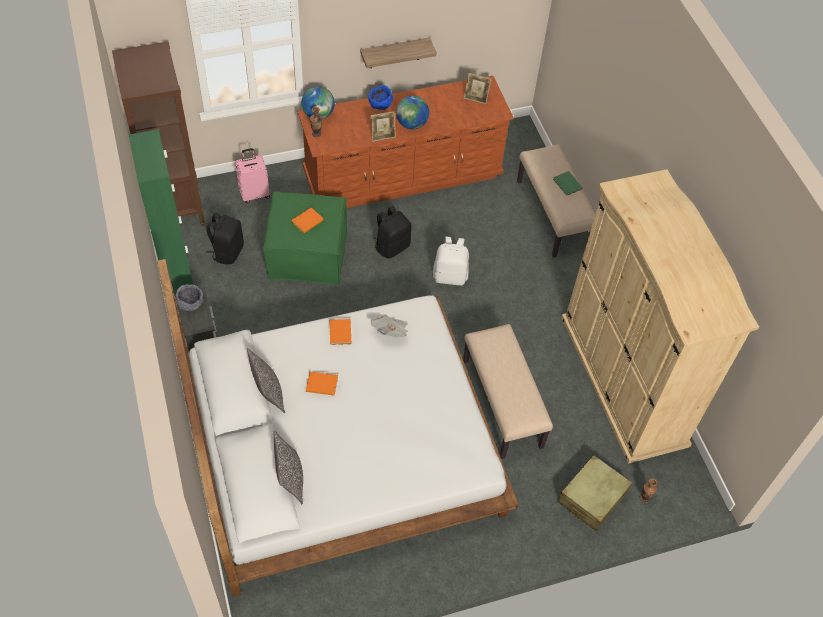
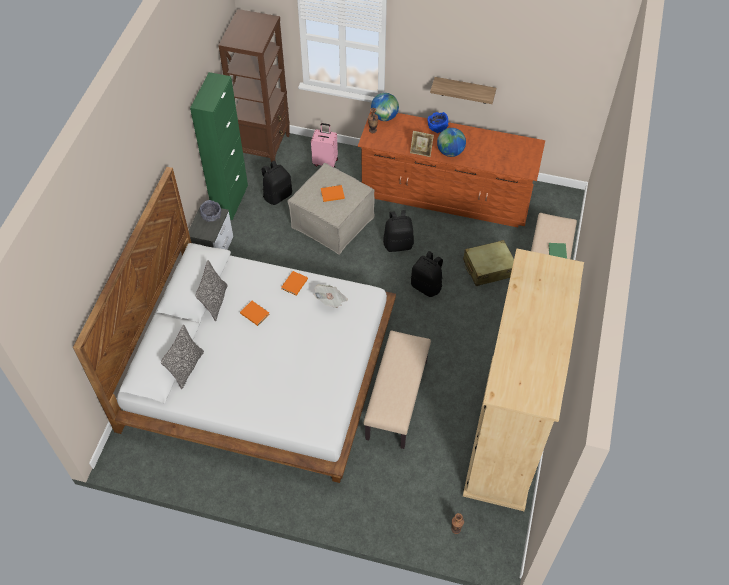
camera: 35 degrees right, 0 degrees up
(308, 253) = (332, 221): green ottoman -> beige ottoman
(450, 276) = (427, 286): white backpack -> black backpack
(476, 98) = (517, 152): picture frame -> none
(592, 498) = (414, 506): beige suitcase -> beige suitcase (488, 268)

